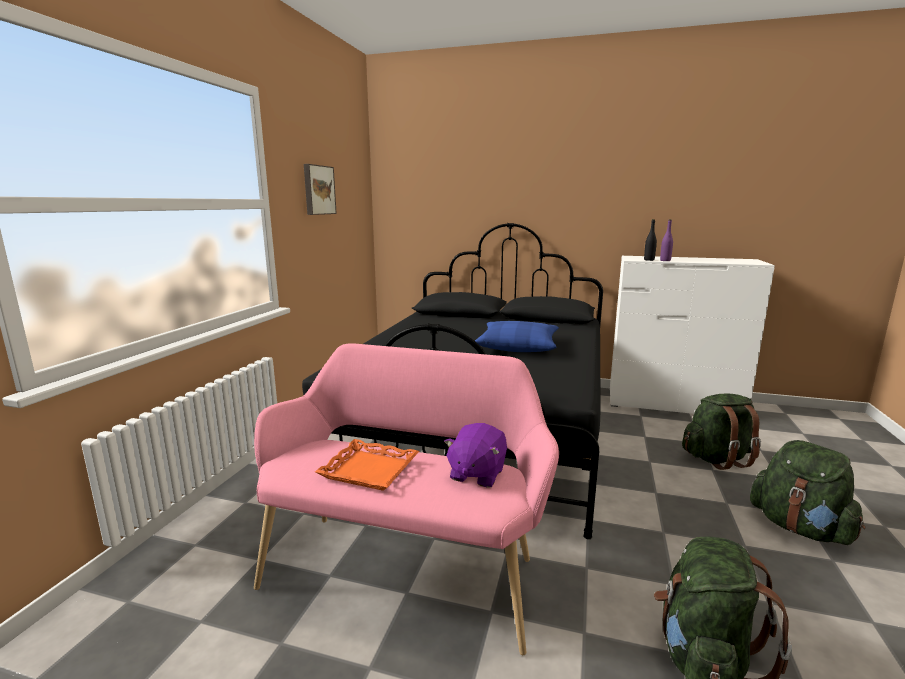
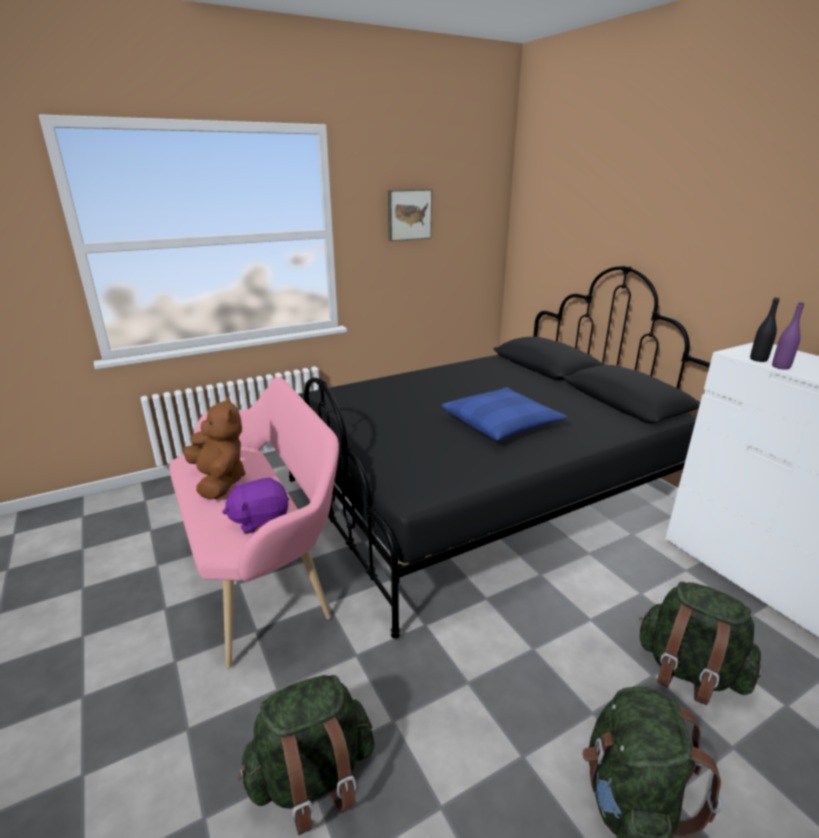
camera: 45 degrees right, 10 degrees up
(370, 470) = (219, 481): orange tray -> brown plush toy

